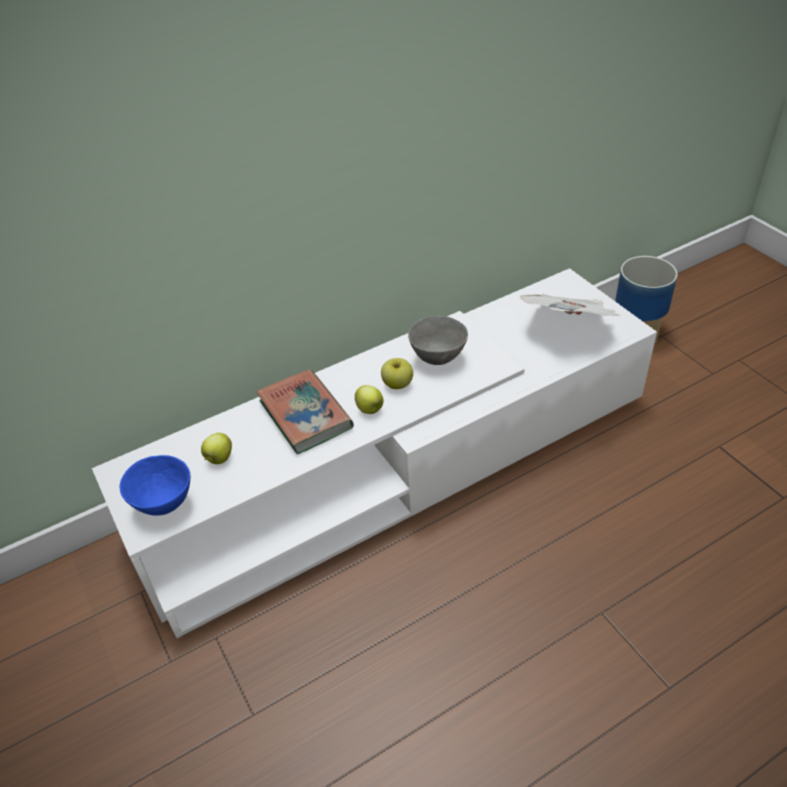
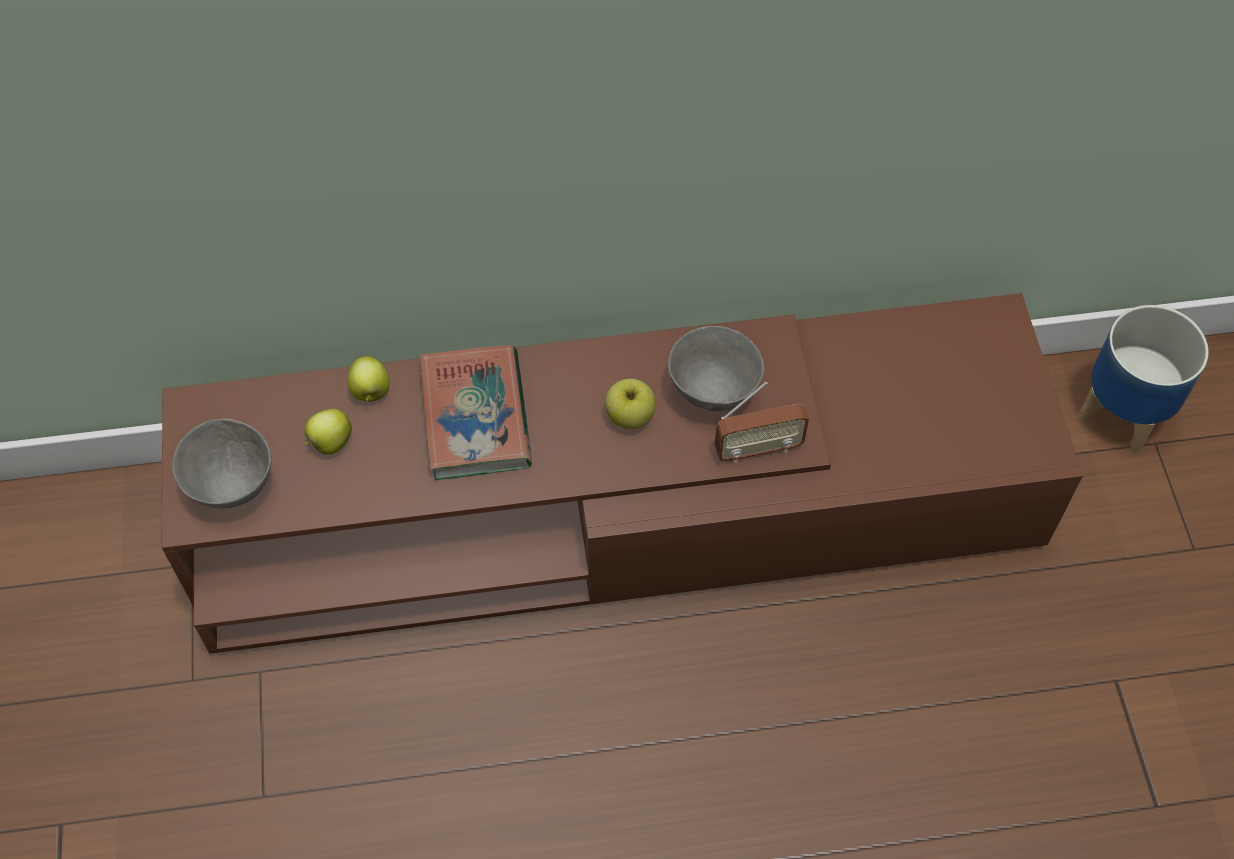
camera: 20 degrees right, 15 degrees up
(163, 505) = (231, 487): blue bowl -> grey bowl
(370, 410) = (569, 445): apple -> apple (371, 392)
(398, 464) = (617, 509): white tv stand -> brown tv stand
(480, 375) = (758, 449): none -> radio
(569, 325) = (951, 408): newspaper -> none

